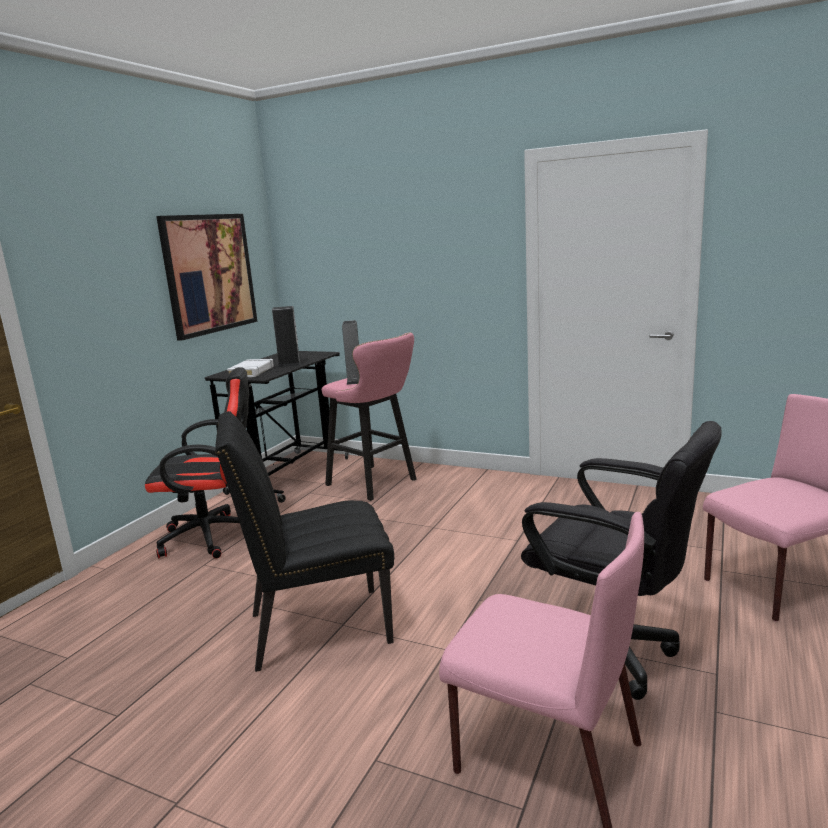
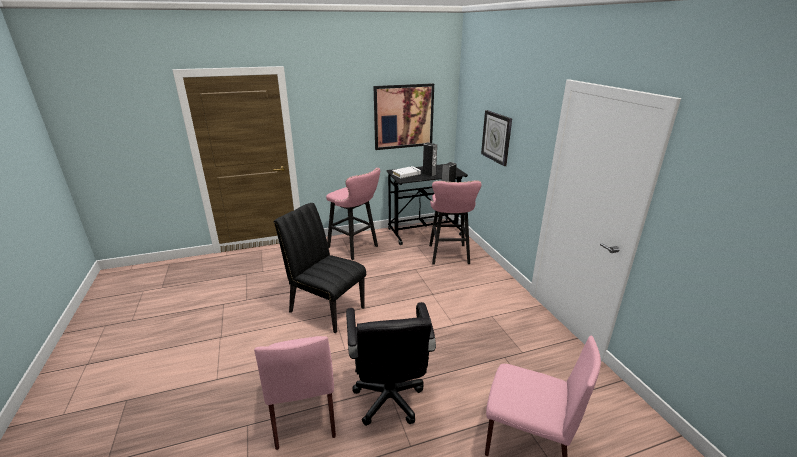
camera: 45 degrees right, 10 degrees up
(215, 537) = (356, 248): black office chair -> pink stool
(393, 271) = (496, 137): none -> wall clock

